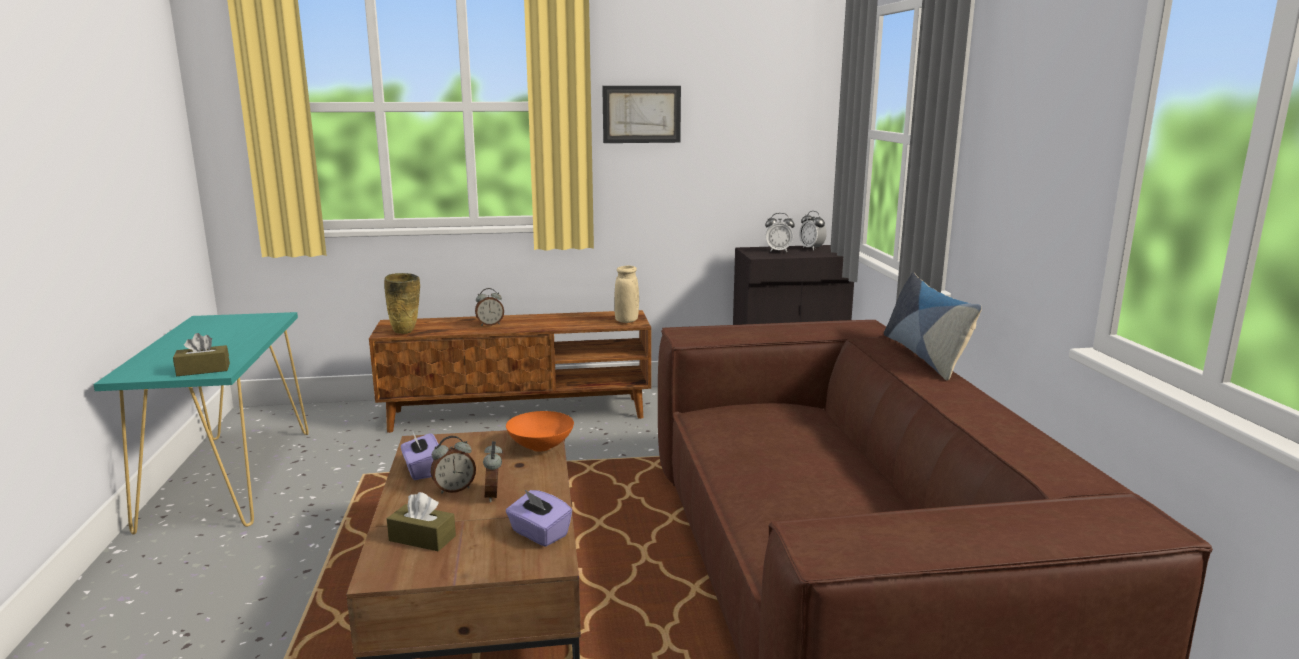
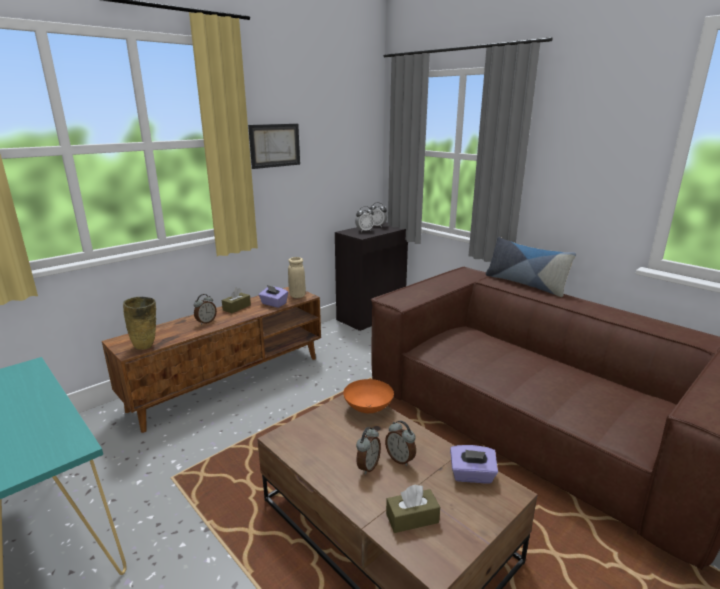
camera: 35 degrees left, 5 degrees up
(203, 370) = (53, 450): brown tissue box -> brown tissue box (237, 307)
(422, 470) = (320, 461): purple tissue box -> purple tissue box (273, 304)

